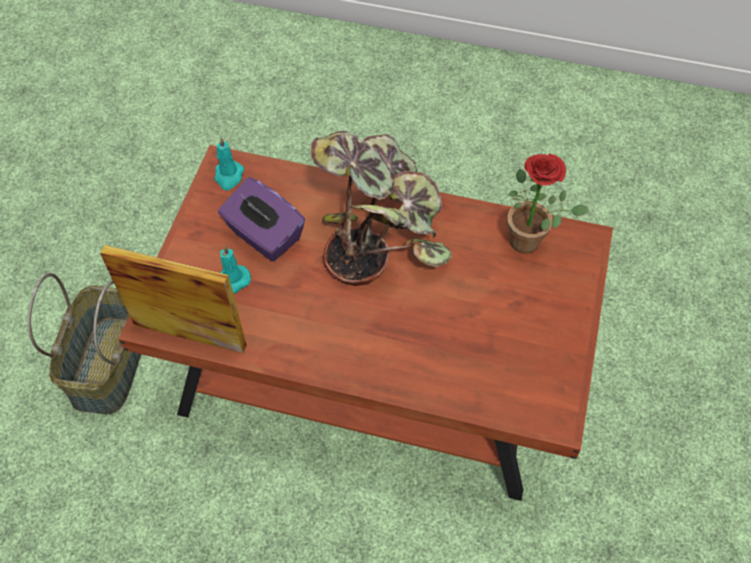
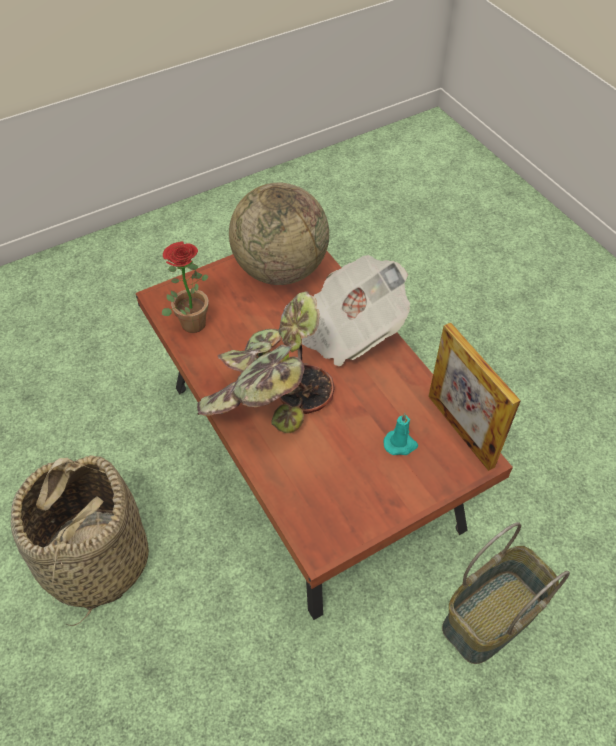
camera: 135 degrees left, 5 degrees down
(229, 176) = (325, 532): turquoise candle -> none
(264, 235) = (347, 460): purple tissue box -> none
(386, 354) = (349, 329): none -> newspaper
(435, 170) = (94, 560): none -> basket
(529, 364) = (280, 269): none -> globe

